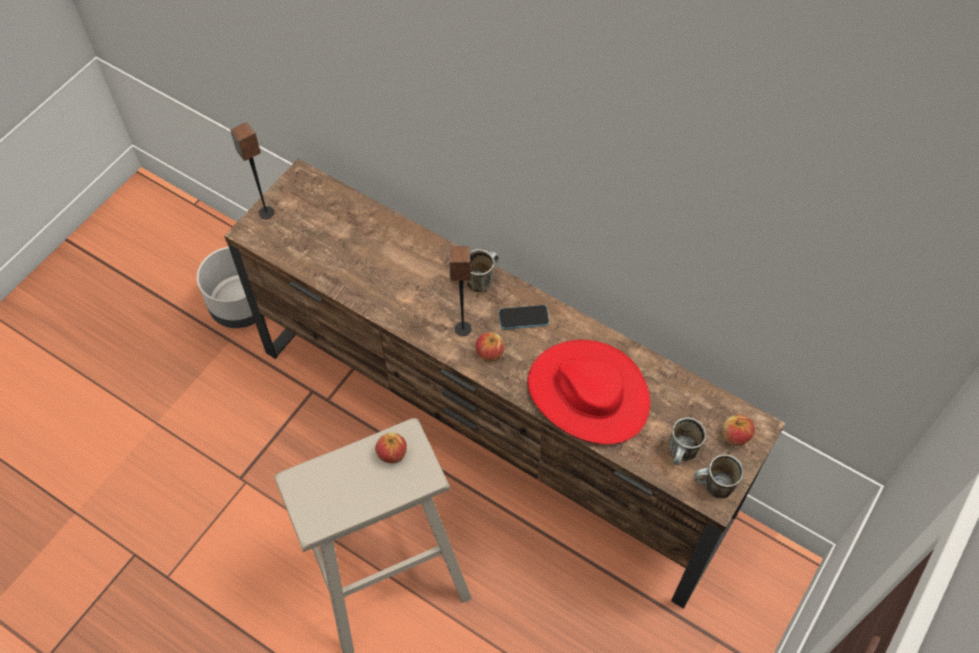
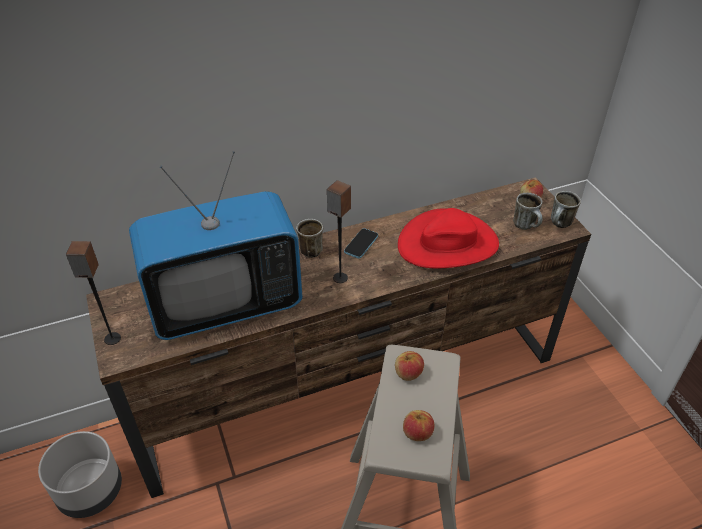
camera: 55 degrees left, 15 degrees down
(361, 263) = (226, 304): none -> television
(489, 353) = (373, 274): apple -> apple (417, 433)

